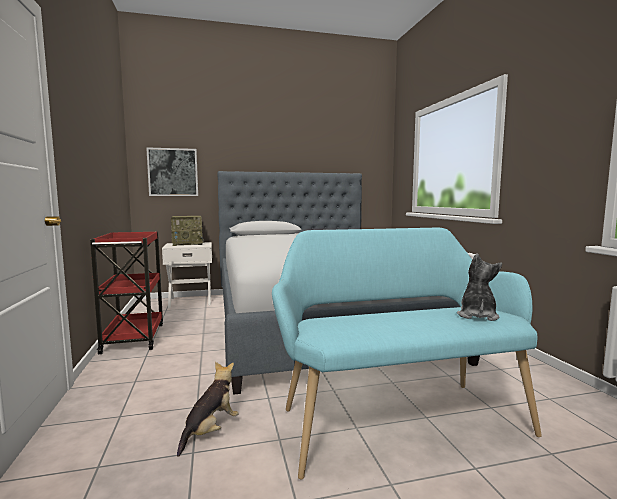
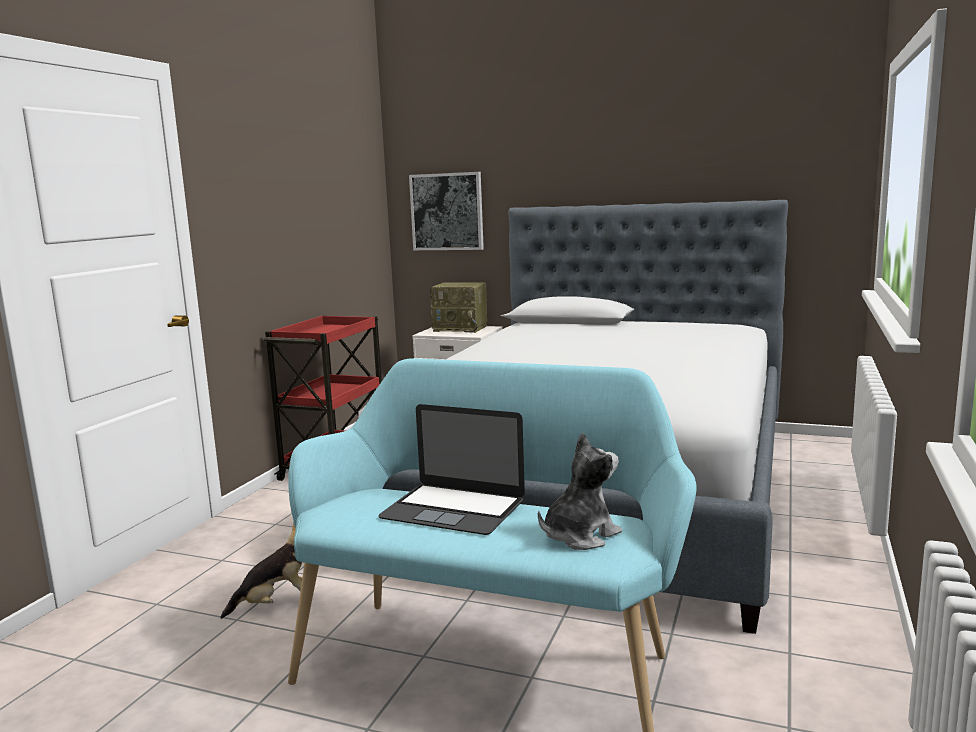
camera: 35 degrees right, 5 degrees up
(389, 317) = (453, 509): none -> laptop

